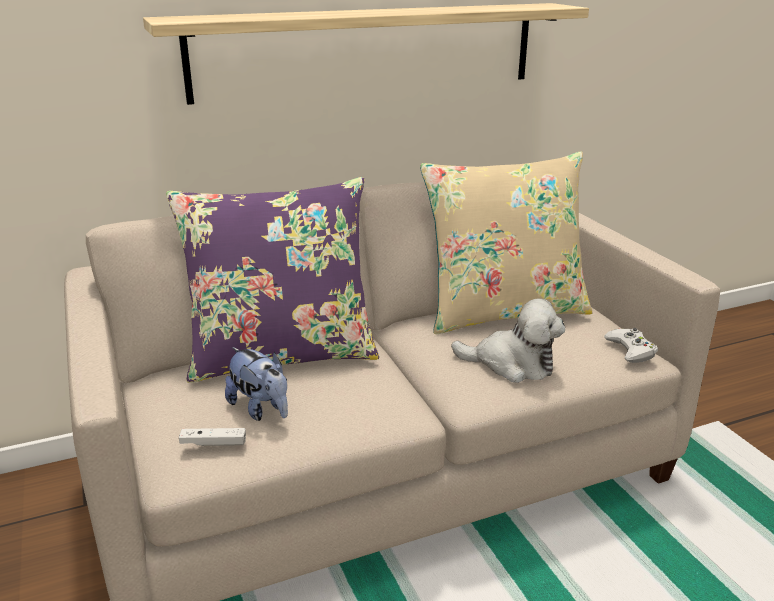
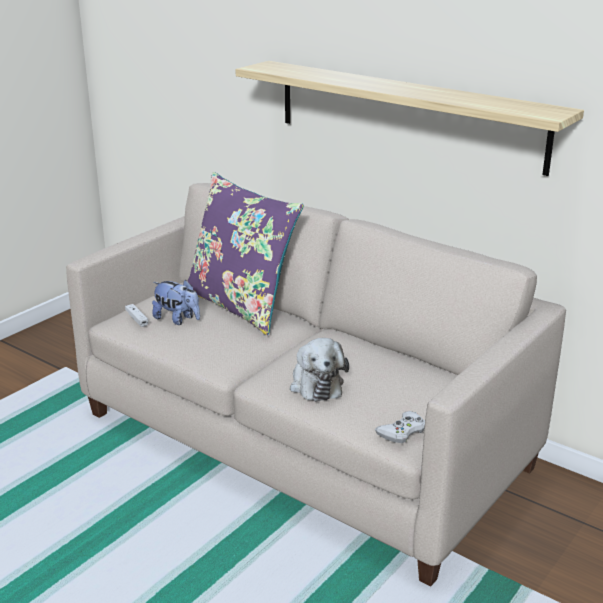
camera: 60 degrees right, 0 degrees up
(261, 409) = (177, 319): plush toy -> plush toy turned 75 degrees counterclockwise
(503, 311) = (396, 362): beige pillow -> none

